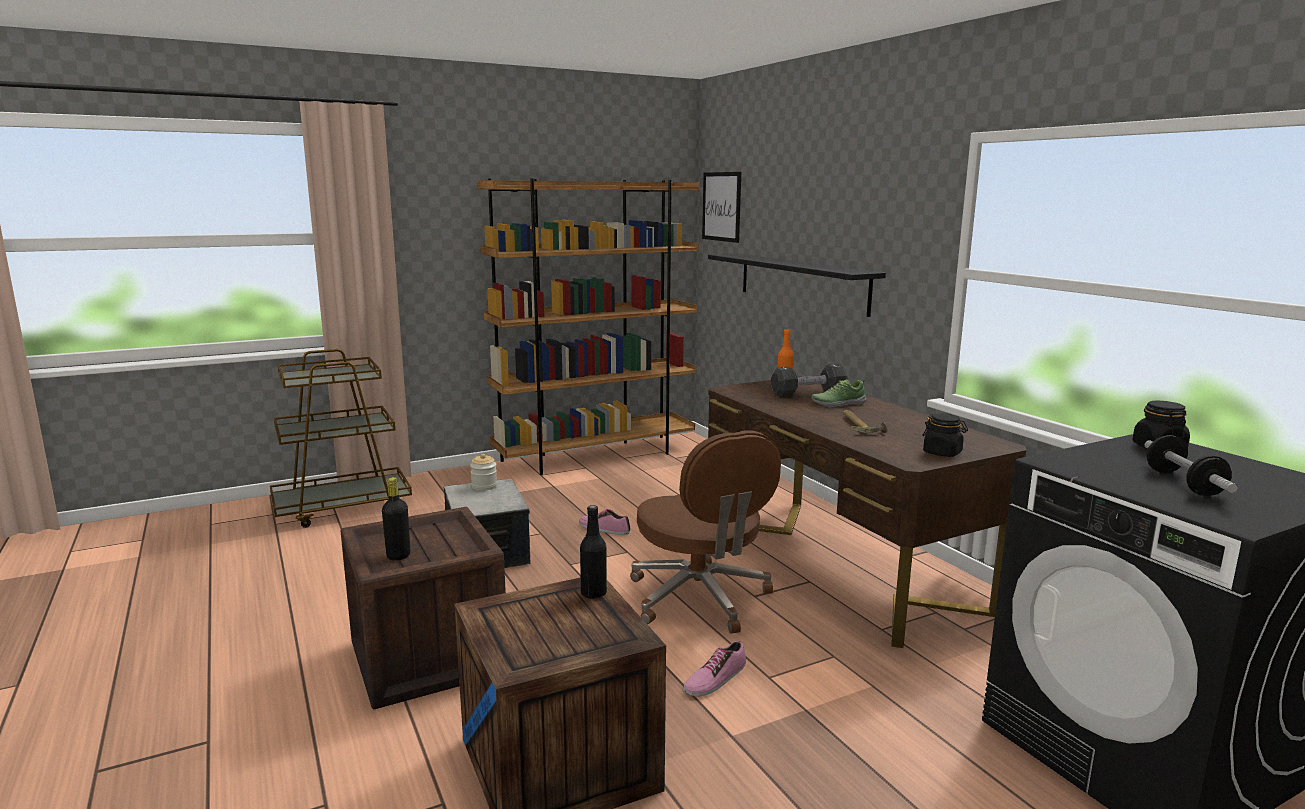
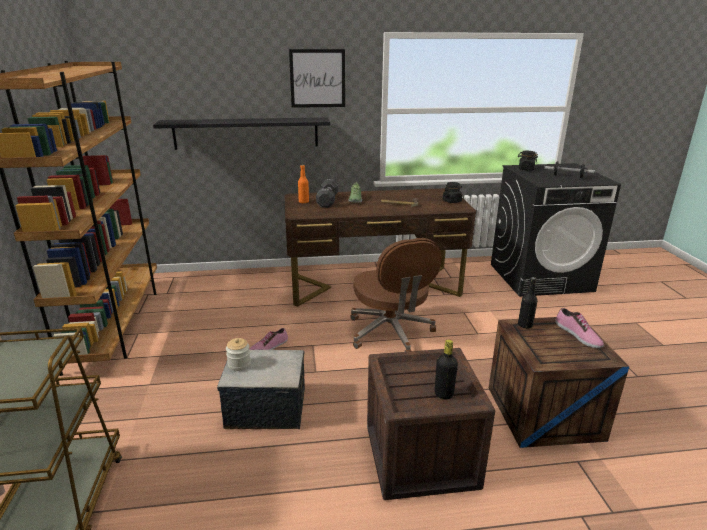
camera: 70 degrees left, 10 degrees up
(700, 598) = (391, 333): brown office chair -> brown office chair turned 75 degrees clockwise
(715, 679) = (475, 348): shoe -> shoe (577, 335)
(721, 206) = (125, 81): picture -> picture (317, 78)

